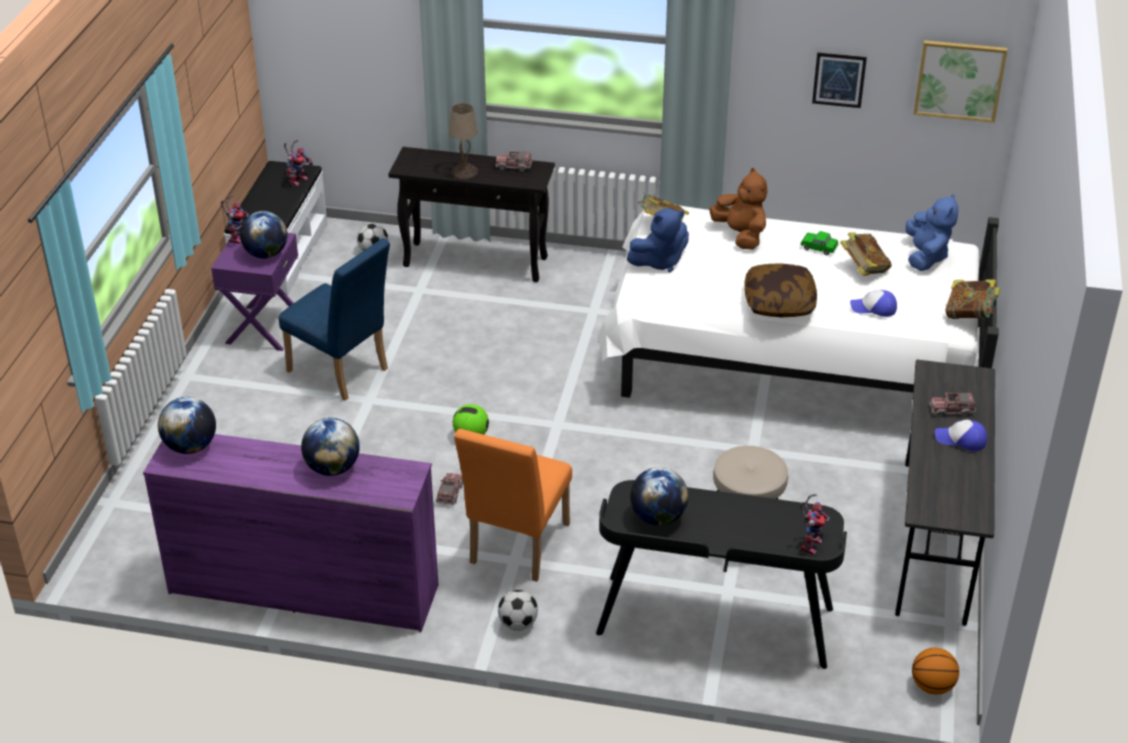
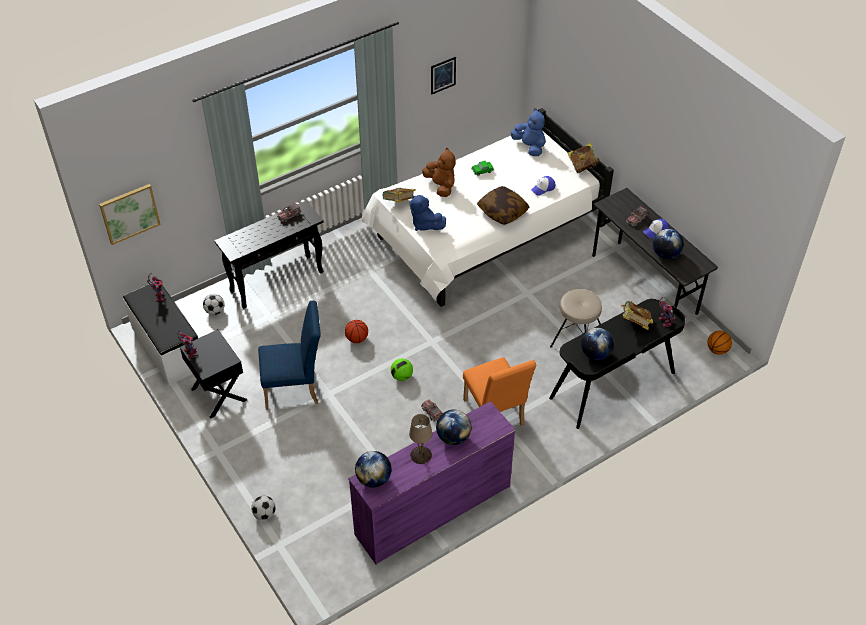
camera: 45 degrees left, 10 degrees up
(263, 328) = (218, 395): purple nightstand -> black nightstand
(266, 254) = (220, 351): globe -> globe (665, 254)
(465, 171) = (269, 234): beige table lamp -> beige table lamp (421, 454)
(478, 368) = (357, 339): none -> basketball
(518, 624) = (542, 450): football -> football (264, 514)
(659, 261) = (424, 224): blue plush toy -> blue plush toy turned 120 degrees clockwise
(740, 235) = (441, 186): brown plush toy -> brown plush toy turned 45 degrees clockwise
(864, 269) = (514, 170): book -> book (635, 323)
(959, 80) = (500, 46): picture -> picture (129, 213)

